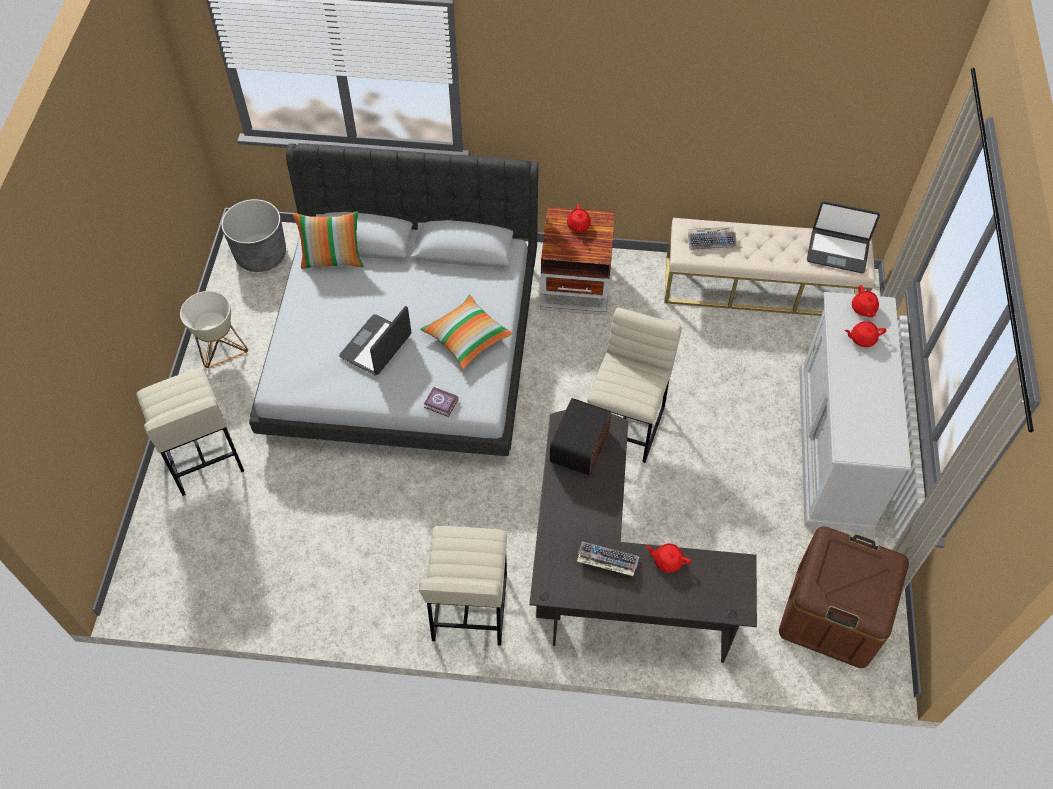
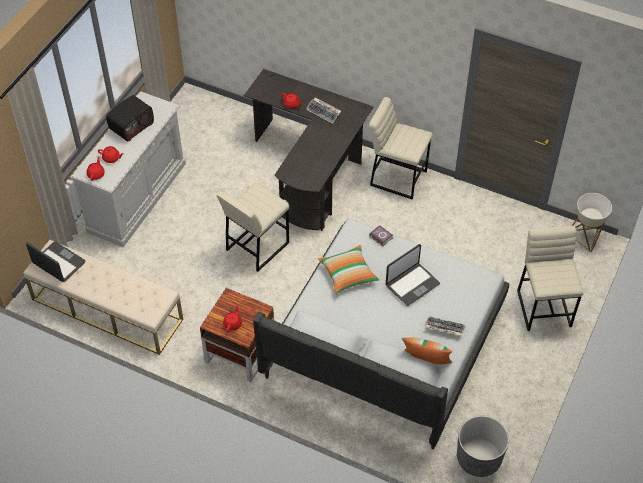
camera: 160 degrees left, 5 degrees down
(221, 351) = (522, 381): planter -> planter (585, 237)
(469, 609) = (397, 177): beige chair -> beige chair turned 90 degrees counterclockwise
(581, 447) = (310, 168): radio -> radio (131, 126)
(711, 241) = (140, 297): keyboard -> keyboard (444, 328)
(832, 614) = (201, 122): brown storage box -> none

